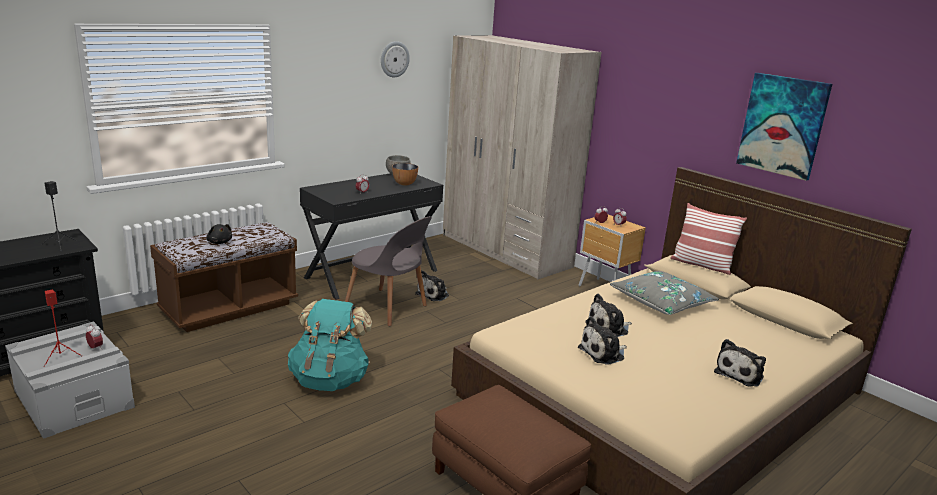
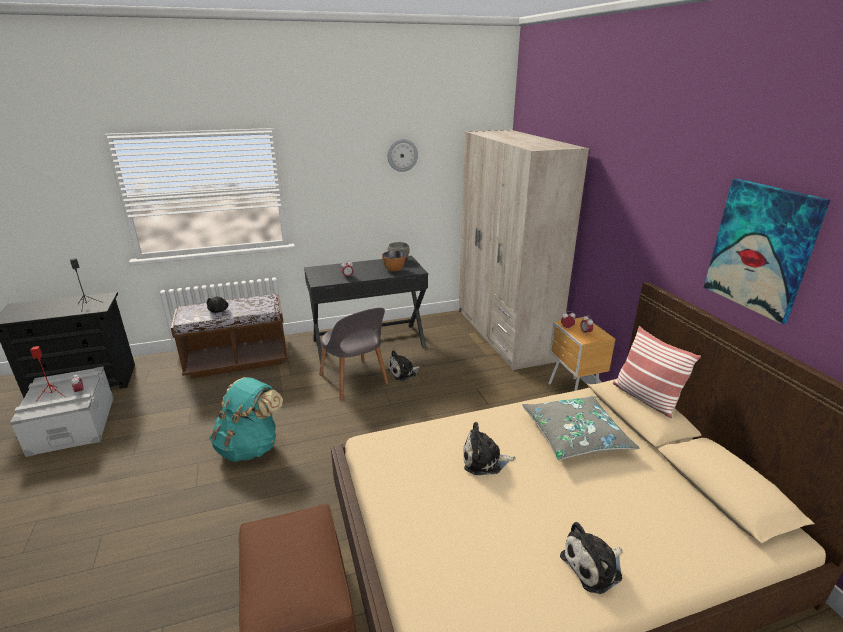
camera: 25 degrees right, 5 degrees up
(603, 353) = (451, 494): plush toy -> none

